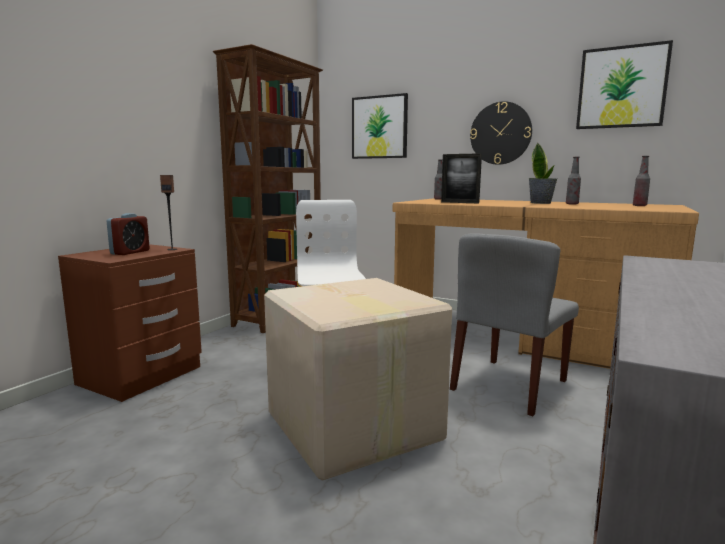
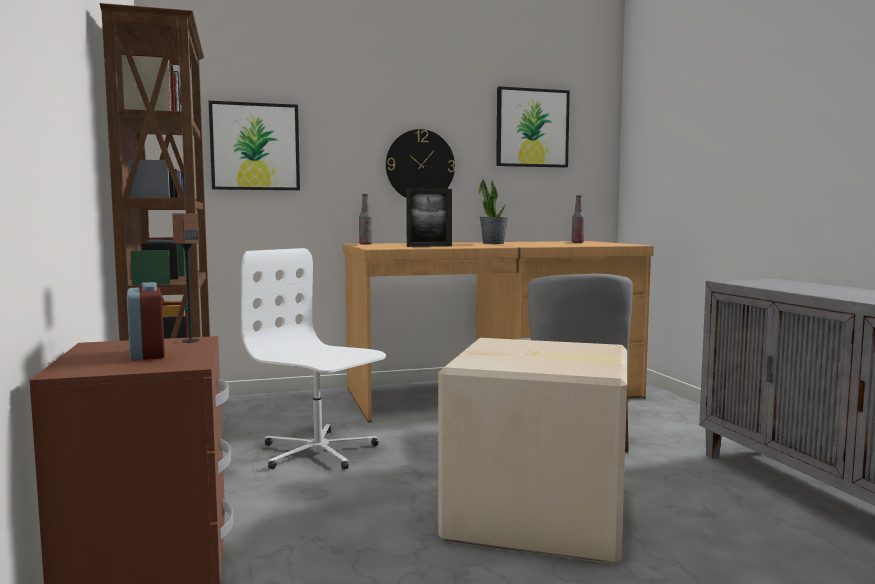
camera: 45 degrees left, 5 degrees down
(572, 204) = (524, 243): bottle -> none

